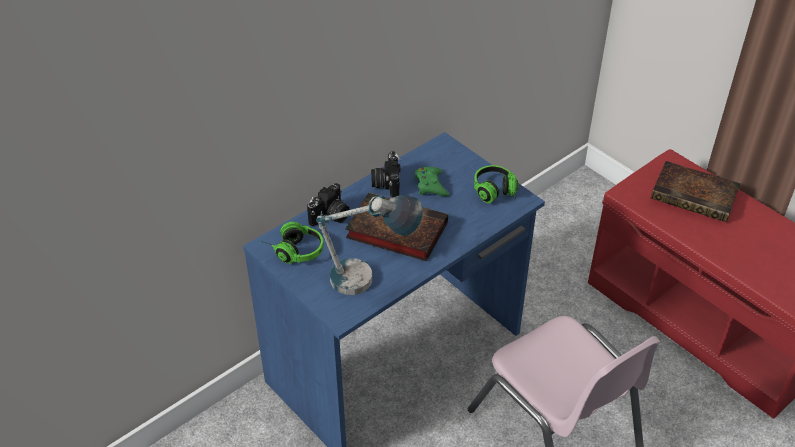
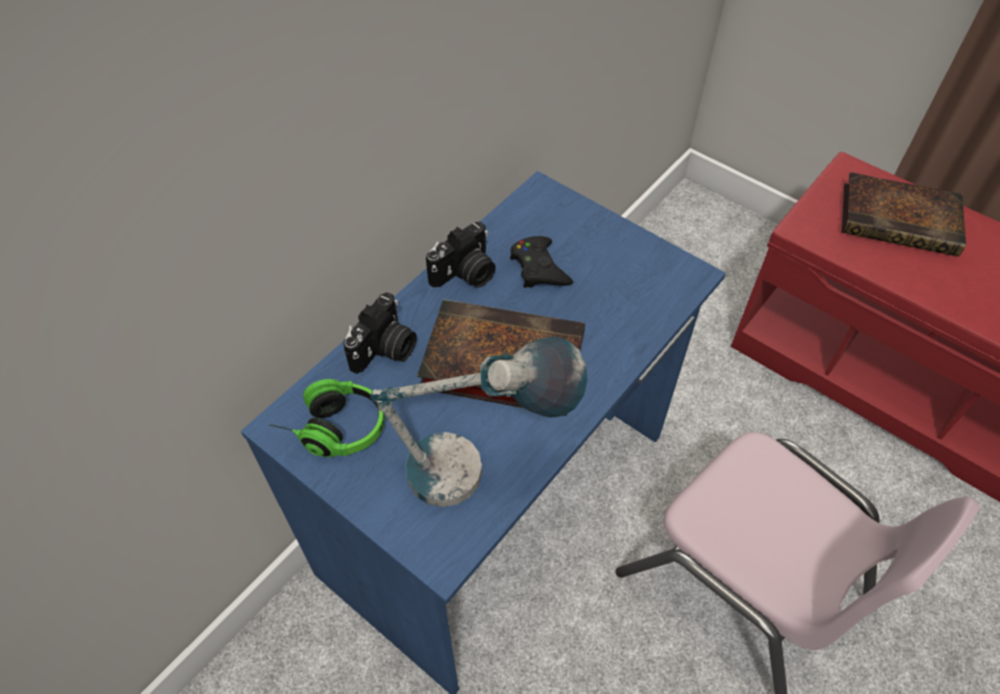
camera: 10 degrees left, 10 degrees up
(386, 183) = (465, 274): camera -> camera turned 120 degrees counterclockwise
(431, 185) = (539, 268): green game controller -> black game controller
(496, 194) = (647, 270): headphones -> none

